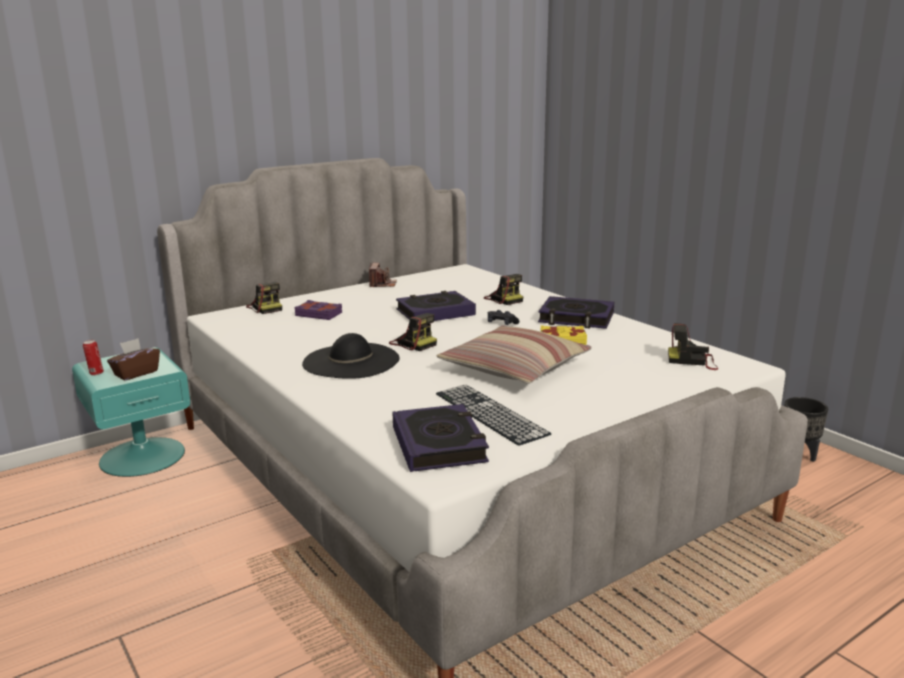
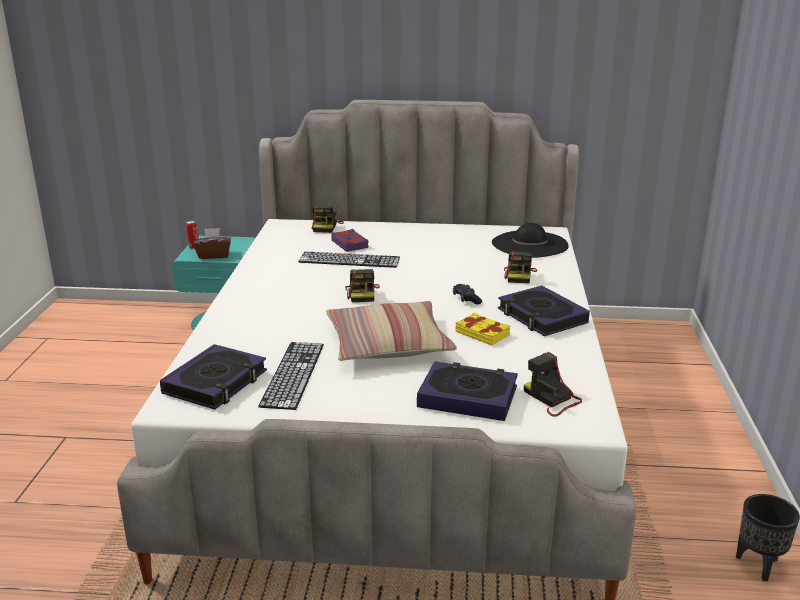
camera: 40 degrees right, 5 degrees up
(345, 325) = (349, 260): none -> keyboard
(351, 361) = (293, 293): black hat -> black hat (529, 244)
(382, 284) = (450, 229): camera -> none
(435, 313) = (435, 270): book -> book (467, 397)

